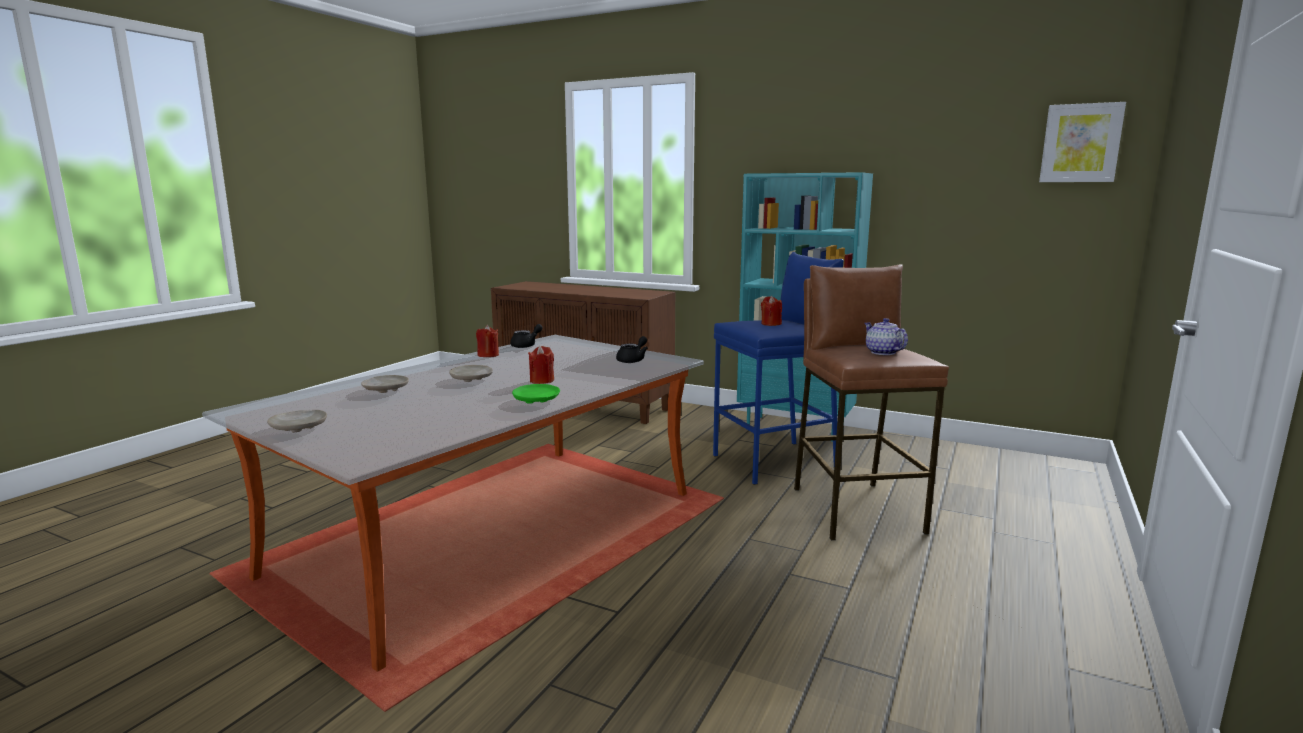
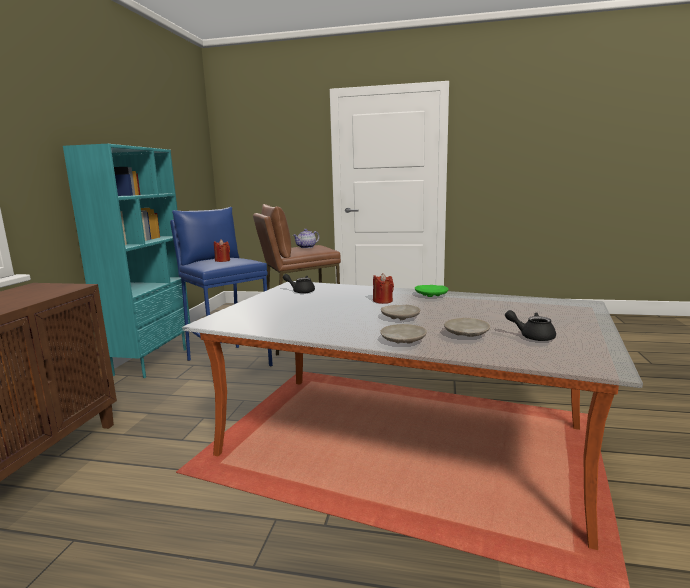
camera: 105 degrees left, 0 degrees up
(299, 428) = (584, 330): beige plate -> beige plate (402, 340)
(488, 355) = (305, 330): red candle -> none
(526, 345) = (252, 325): black teapot -> black teapot (532, 336)
(1080, 143) = (194, 141): picture -> none

